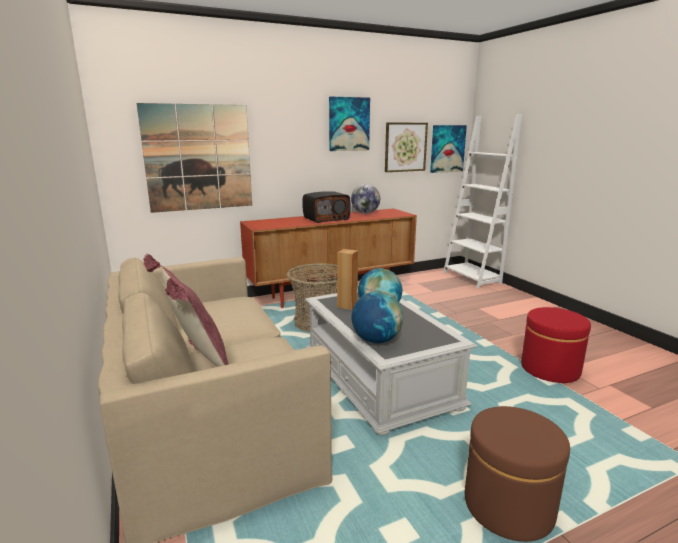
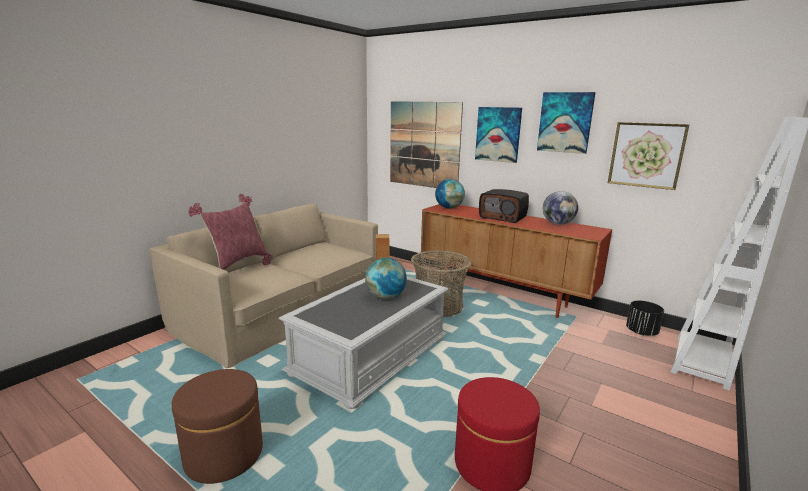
camera: 60 degrees right, 0 degrees up
(376, 340) = (324, 306): globe -> globe (449, 208)
(428, 277) = (641, 332): none -> black planter
(447, 148) = (729, 164): picture -> picture (498, 134)

